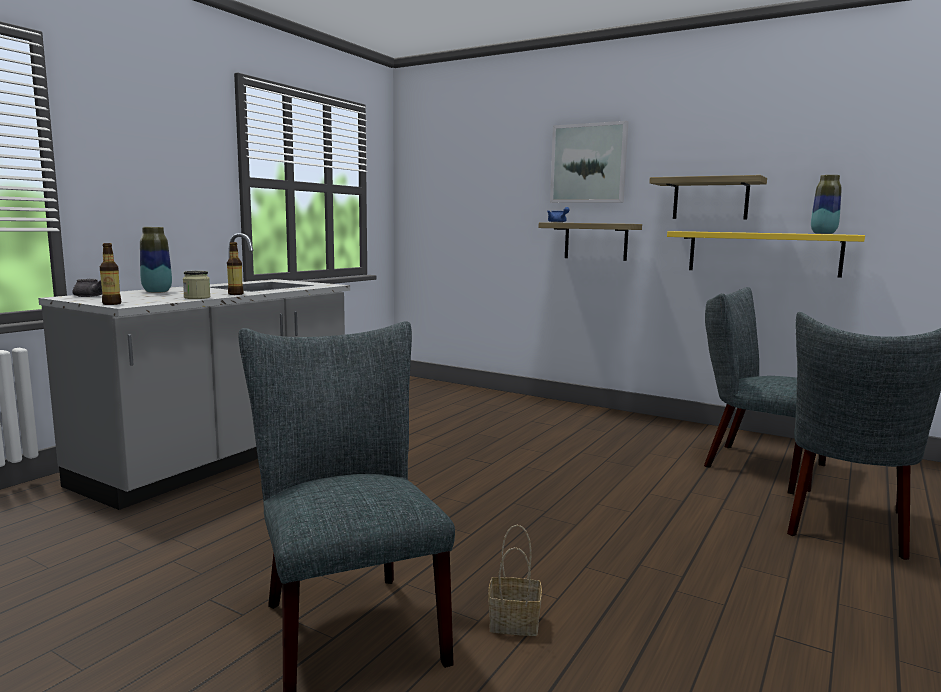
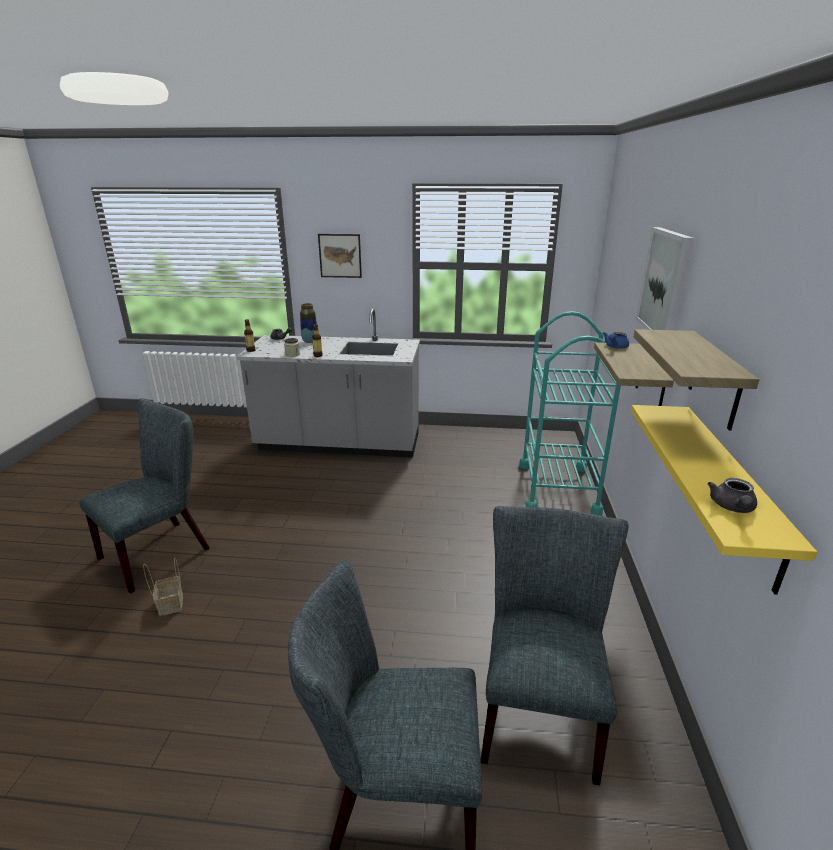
camera: 65 degrees right, 15 degrees up
(146, 161) = (340, 255): none -> picture
(483, 399) = (557, 488): none -> turquoise cart
(823, 233) = (732, 508): vase -> grey teapot

